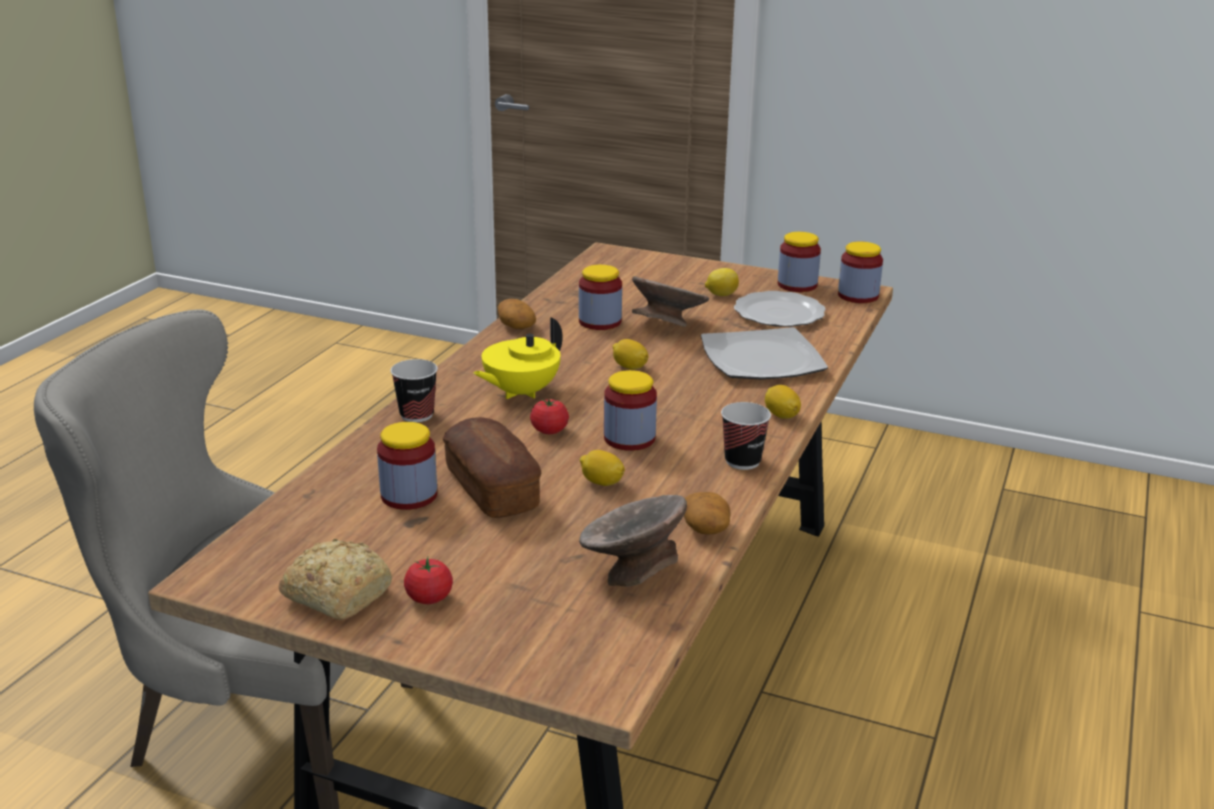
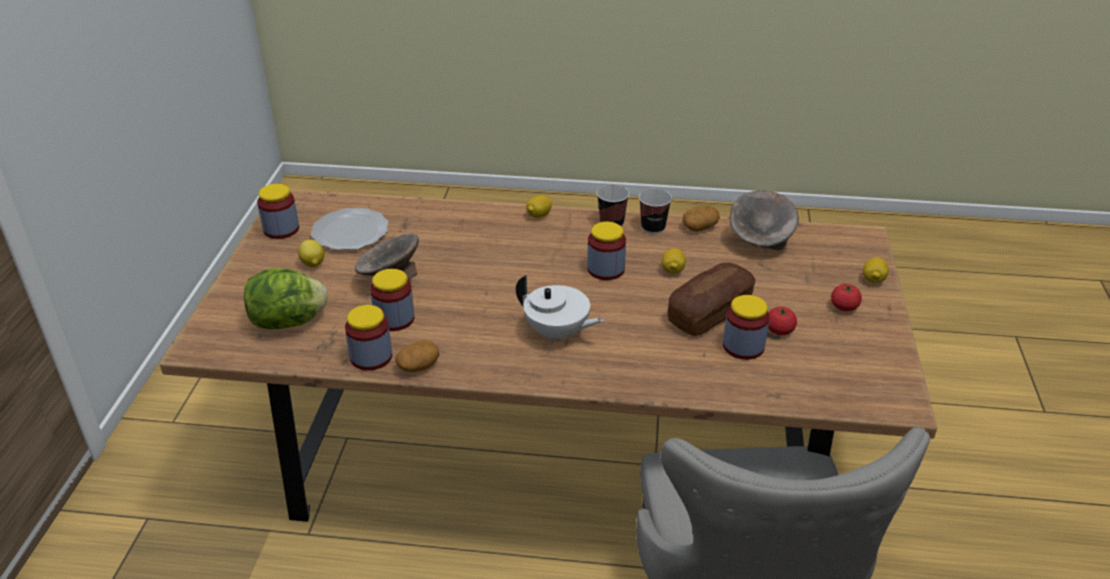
camera: 105 degrees left, 10 degrees up
(337, 594) = (870, 343): bread -> none
(416, 415) = (624, 377): cup -> cup (653, 228)
(520, 392) = (557, 333): yellow teapot -> white teapot
(549, 430) = (613, 305): tomato -> tomato (779, 331)
(623, 282) = (289, 322): none -> lettuce
(629, 367) = (486, 288): lemon -> lemon (873, 280)
(763, 360) = (448, 231): plate -> none
(858, 296) = (302, 201): jar -> jar (371, 357)

